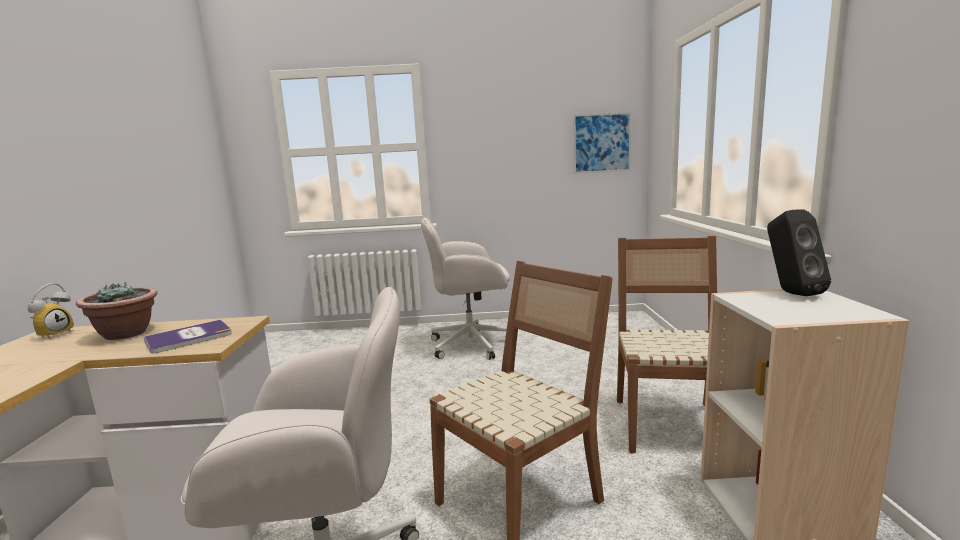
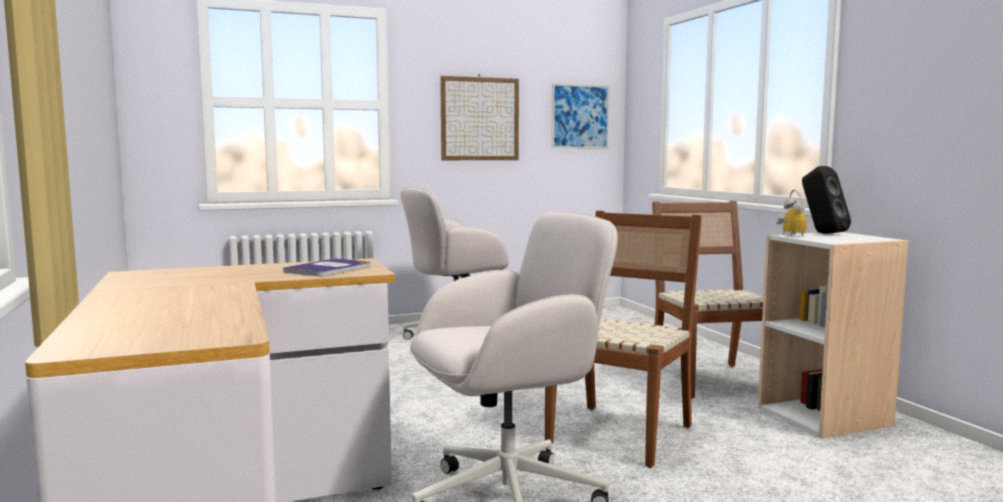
camera: 20 degrees left, 5 degrees down
(54, 334) = (145, 273): alarm clock -> alarm clock (788, 235)
(126, 334) = (243, 270): potted plant -> none
(505, 150) = (480, 117): none -> picture

